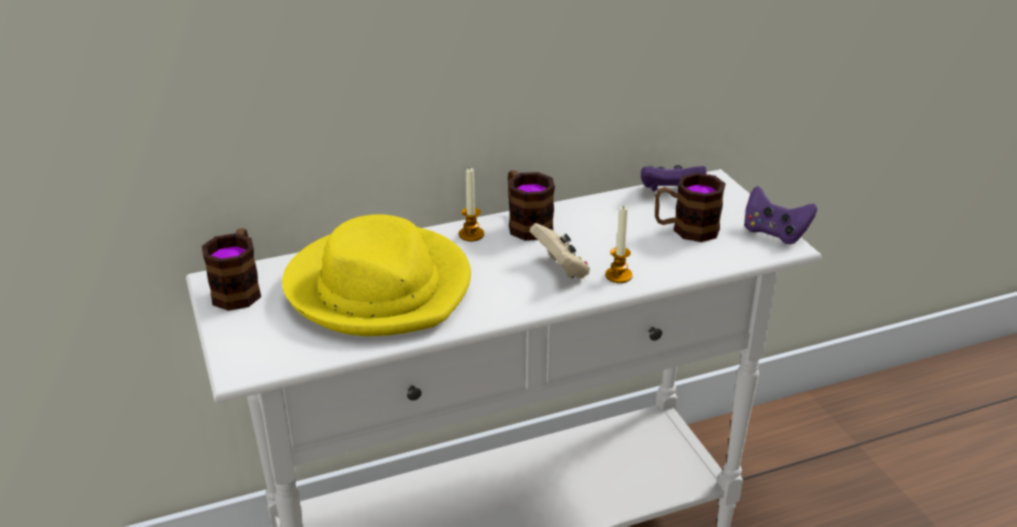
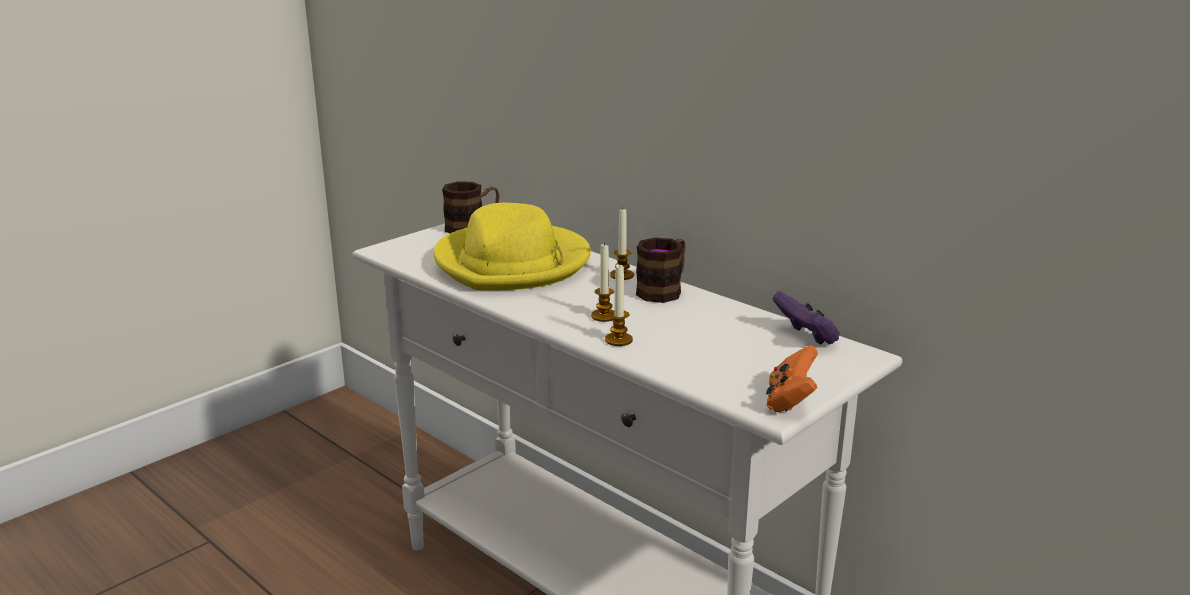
camera: 65 degrees right, 10 degrees down
(561, 269) = (604, 316): beige game controller -> candle
(686, 229) = (739, 356): mug -> none
(774, 233) = (790, 401): purple game controller -> orange game controller

